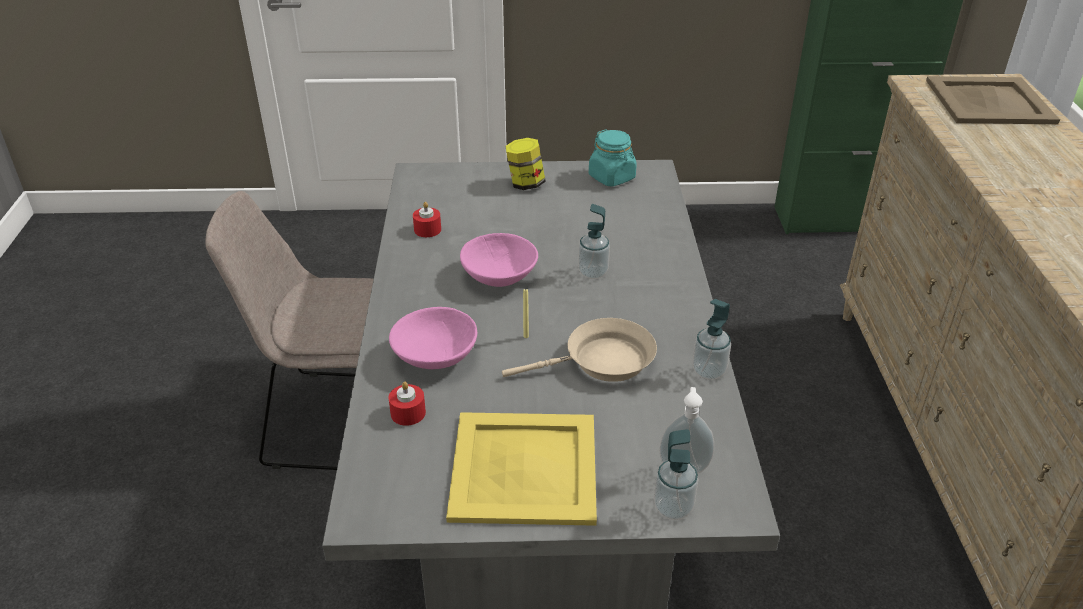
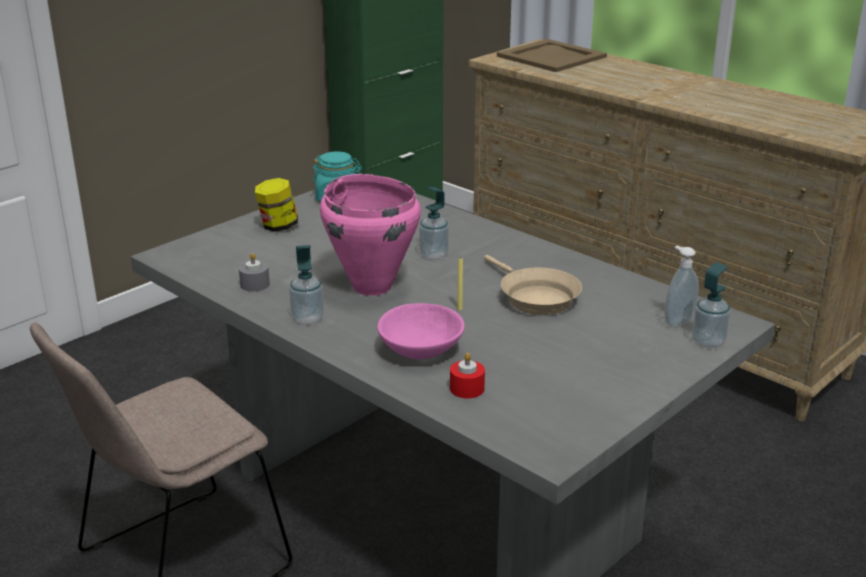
camera: 45 degrees left, 10 degrees down
(427, 229) = (255, 284): red candle -> grey candle
(499, 276) = (372, 286): pink bowl -> pink cooking pot
(525, 469) = (598, 372): yellow tray -> none
(602, 362) = (534, 297): beige frying pan -> beige frying pan turned 120 degrees clockwise
(708, 371) = (603, 271): soap dispenser -> soap dispenser (307, 319)

